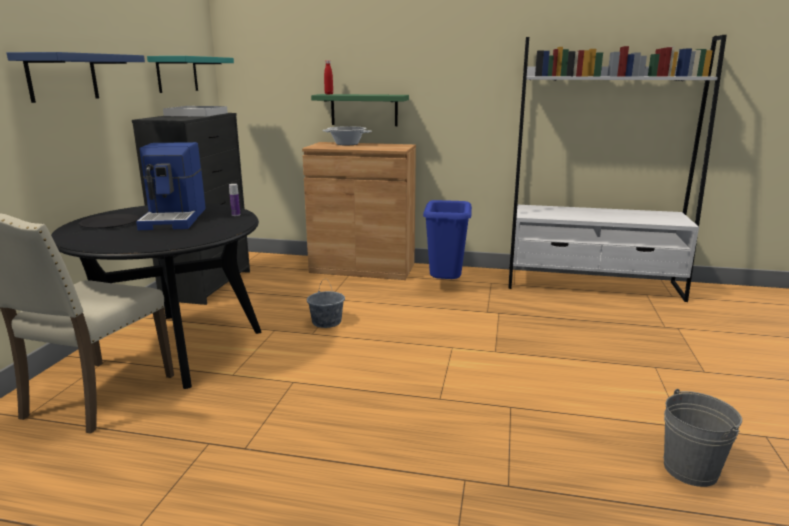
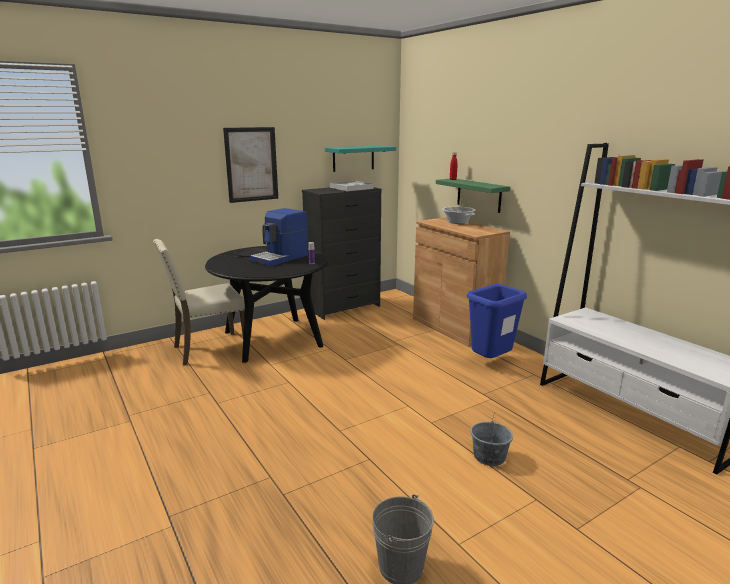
camera: 45 degrees right, 0 degrees up
(63, 77) = (251, 164): blue shelf -> picture
(326, 322) = (365, 355): grey bucket -> grey bucket (489, 456)

